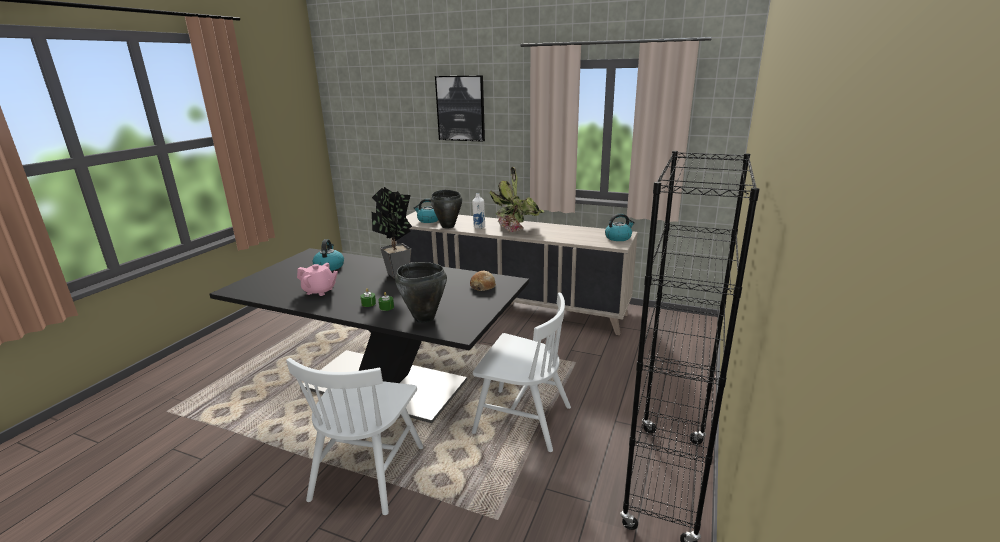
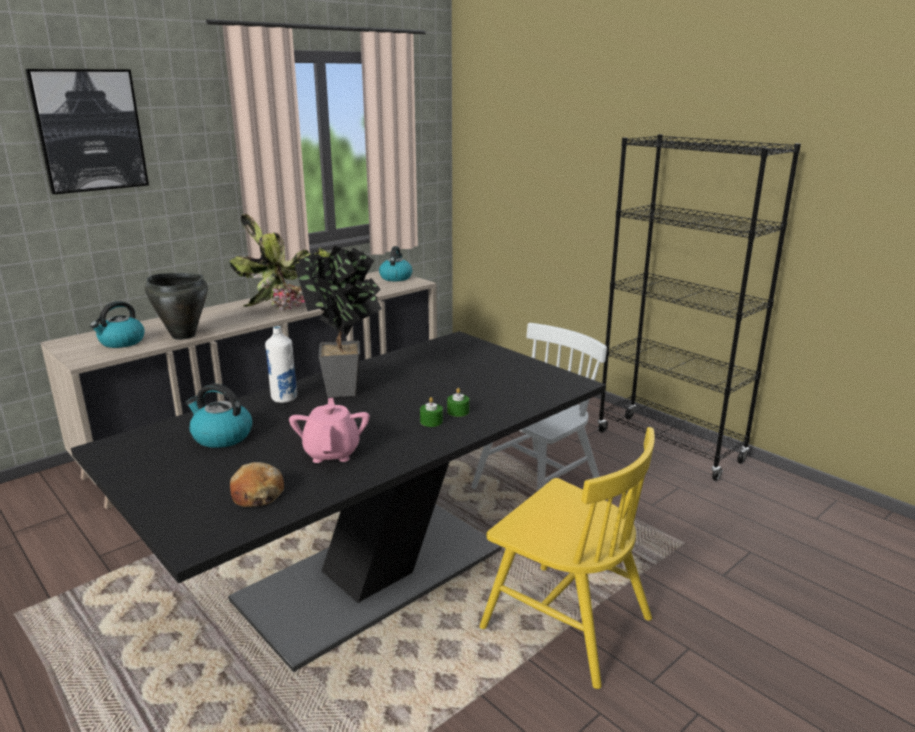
camera: 65 degrees left, 0 degrees up
(319, 291) = (332, 453): pink teapot -> pink teapot turned 45 degrees counterclockwise
(368, 472) = (565, 622): white chair -> yellow chair
(424, 318) = (517, 395): black cooking pot -> none
(479, 227) = (228, 321): white bottle -> white bottle (284, 398)
(483, 286) = (454, 353): bread -> bread (257, 494)

